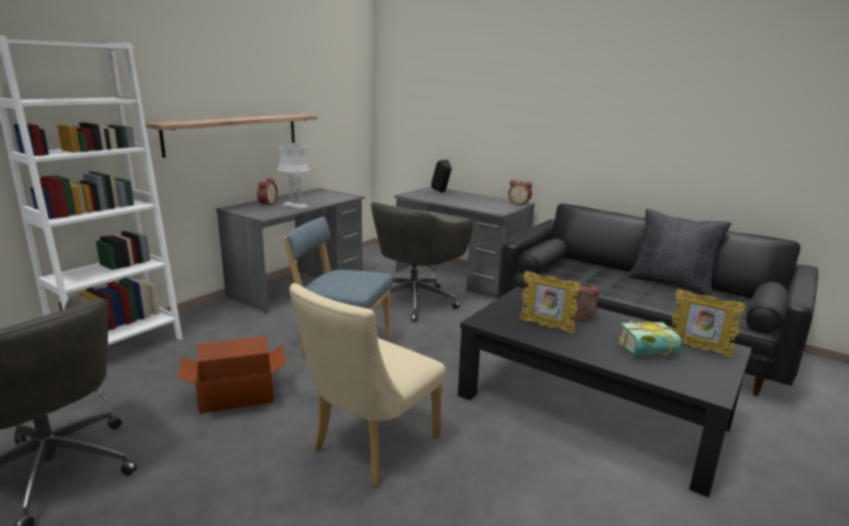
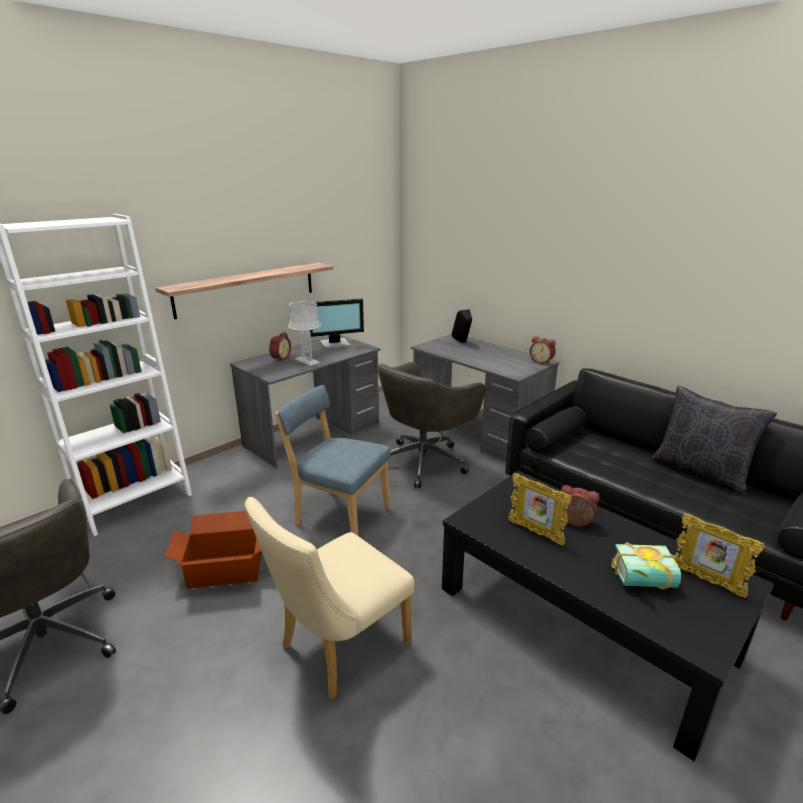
camera: 10 degrees right, 5 degrees up
(319, 194) = (335, 344): none -> monitor

